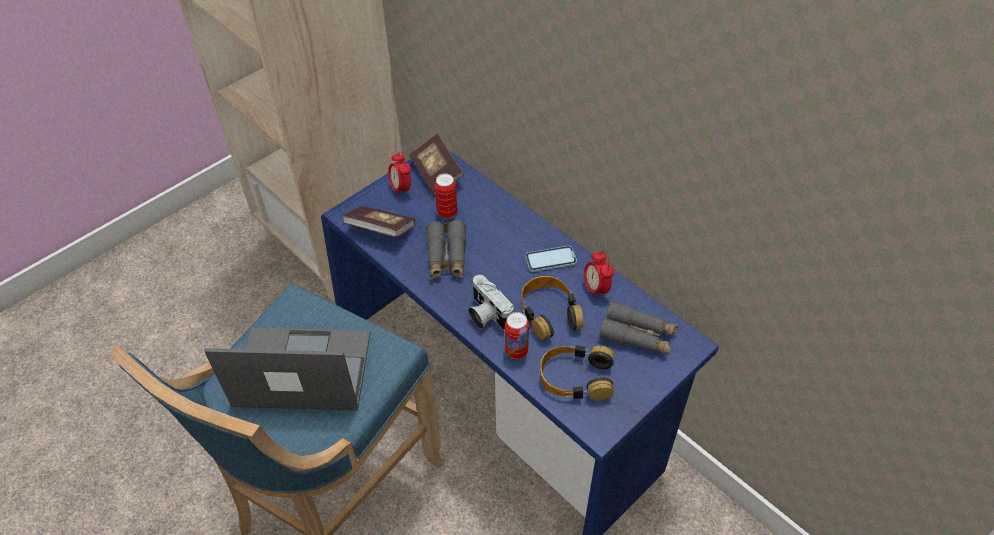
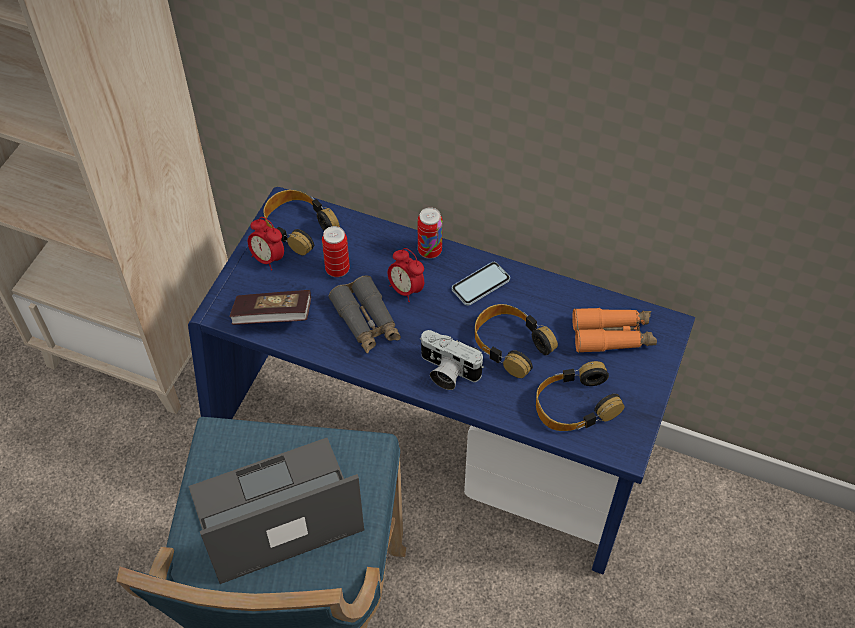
camera: 25 degrees left, 5 degrees up
(437, 174) = (299, 227): book -> headphones
(516, 351) = (499, 400): can -> can (429, 251)
(596, 289) = (545, 300): alarm clock -> alarm clock (406, 289)
(638, 335) = (613, 335): grey binoculars -> orange binoculars

